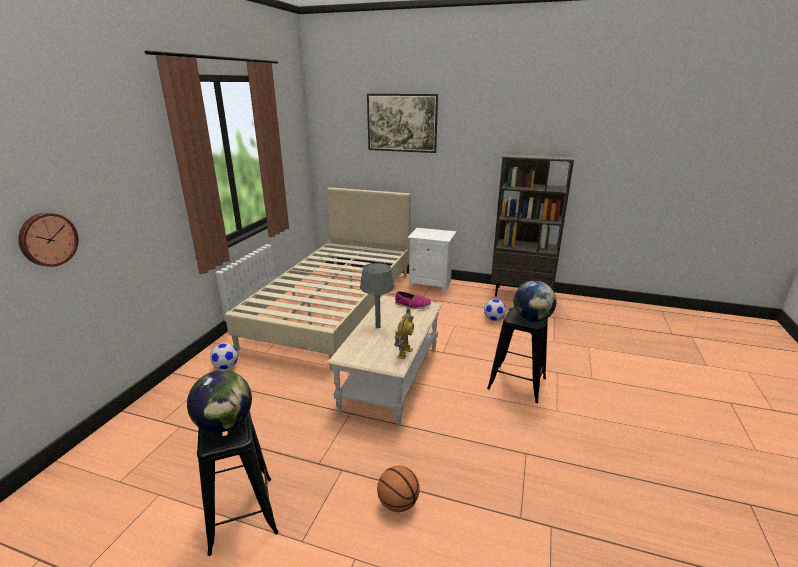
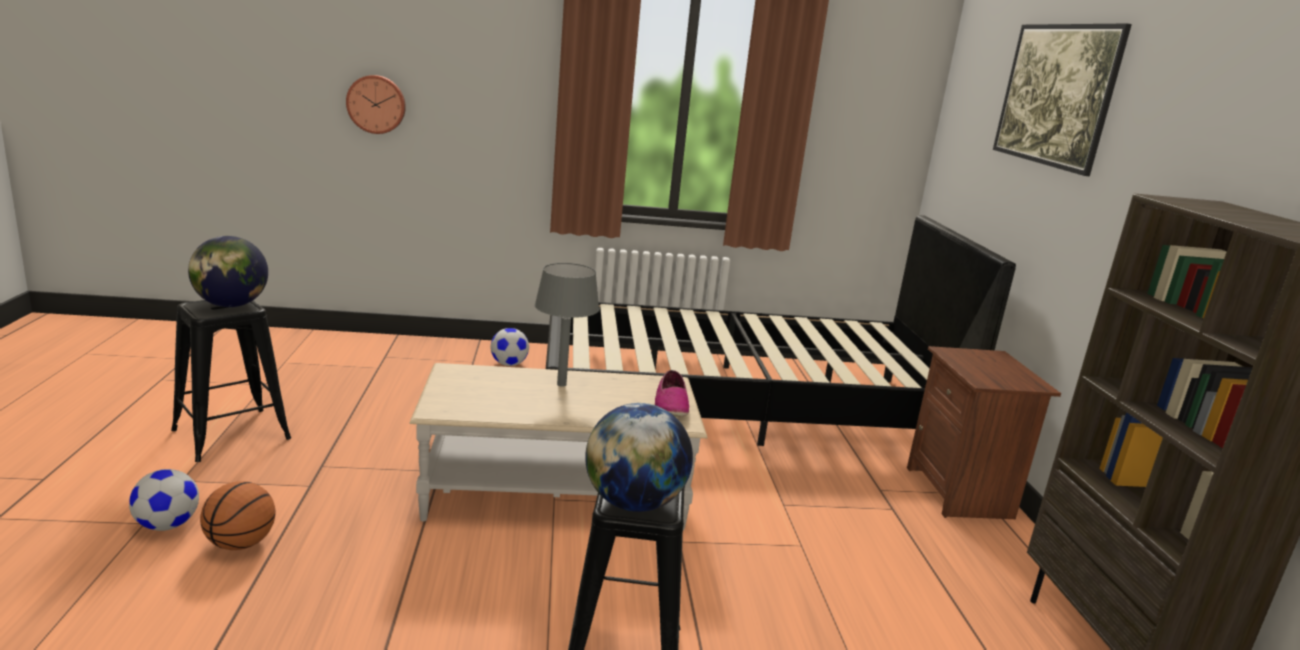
camera: 65 degrees right, 5 degrees down
(335, 307) = (741, 406): beige bed -> black bed
(404, 353) = (483, 413): toy robot -> none
(431, 284) = (960, 493): white nightstand -> brown nightstand
(493, 319) = (894, 606): football -> football (167, 525)

